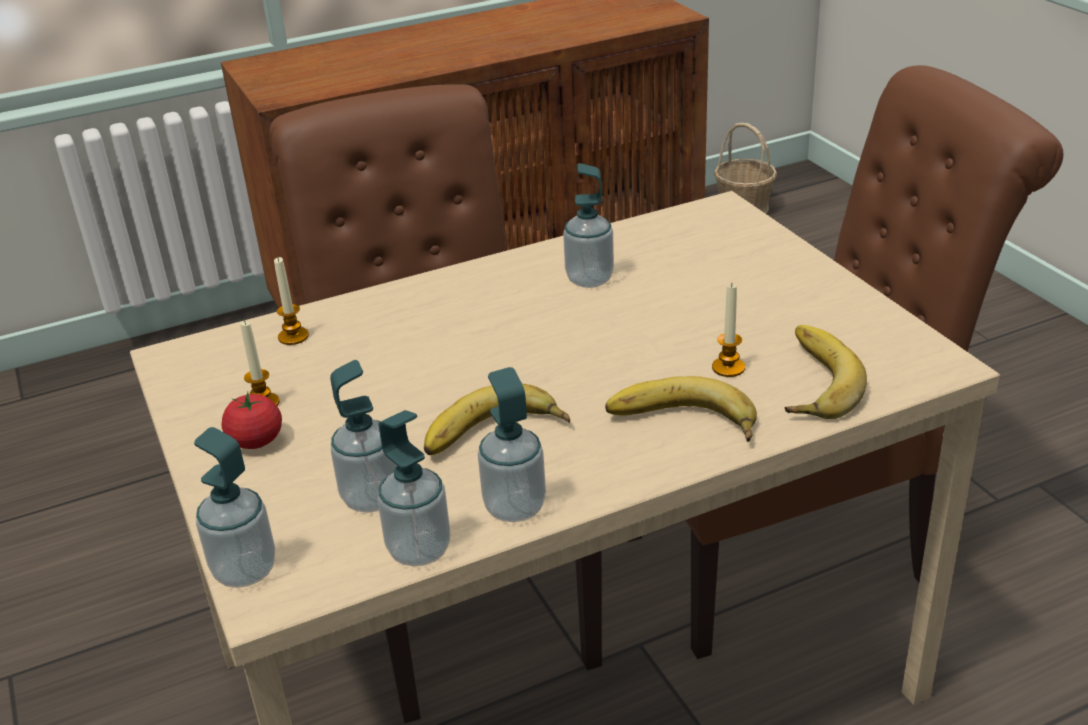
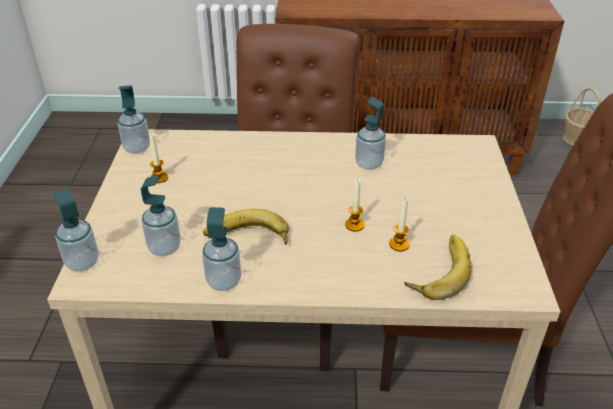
camera: 25 degrees right, 5 degrees up
(256, 441) = (141, 196): tomato -> none
(293, 337) = (201, 146): candle -> candle (354, 225)
(419, 550) = (162, 285): soap dispenser -> soap dispenser (137, 148)
(681, 424) = (345, 269): banana -> none

